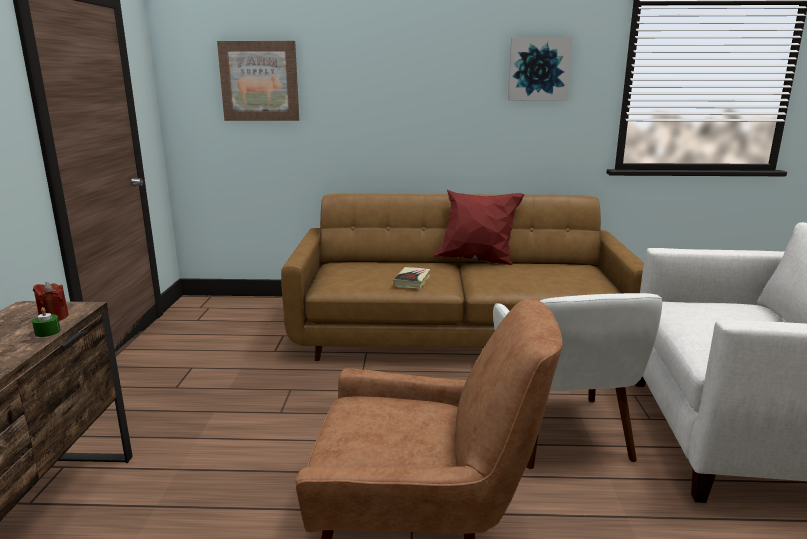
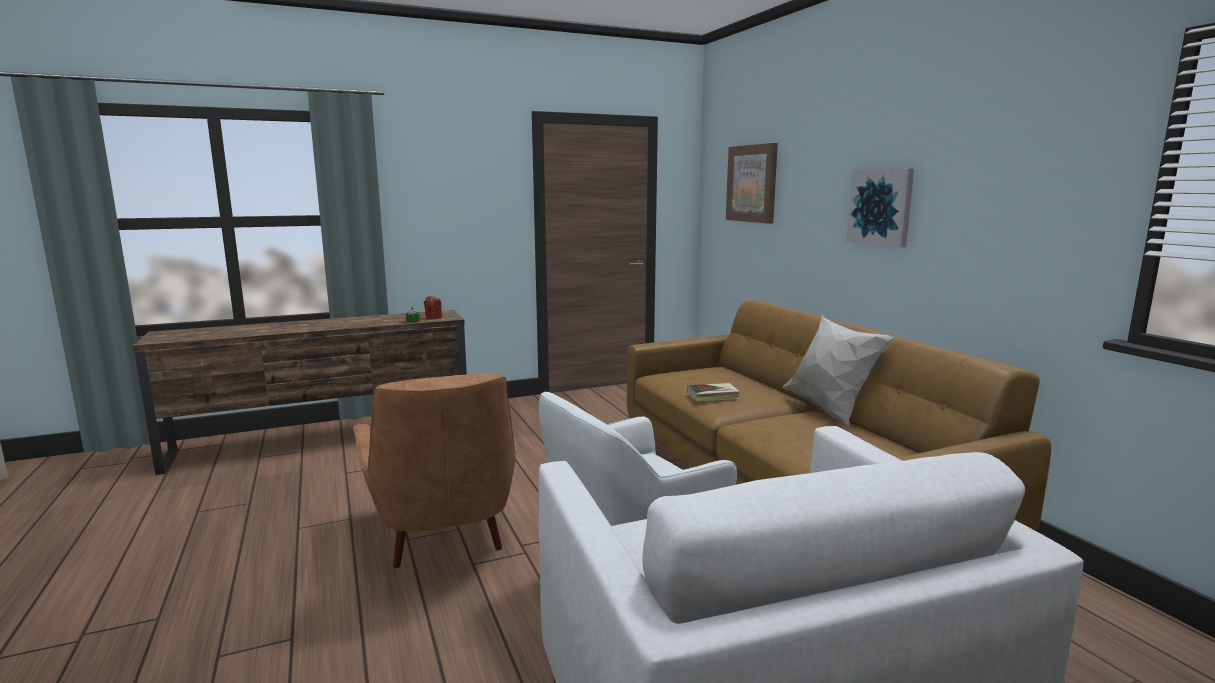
camera: 65 degrees right, 5 degrees down
(477, 261) = (829, 410): red pillow -> white pillow
(539, 69) = (1009, 164): picture -> picture (880, 207)

